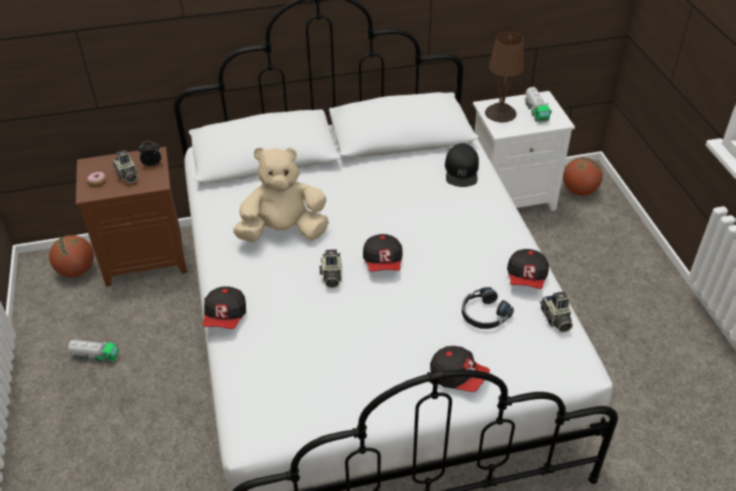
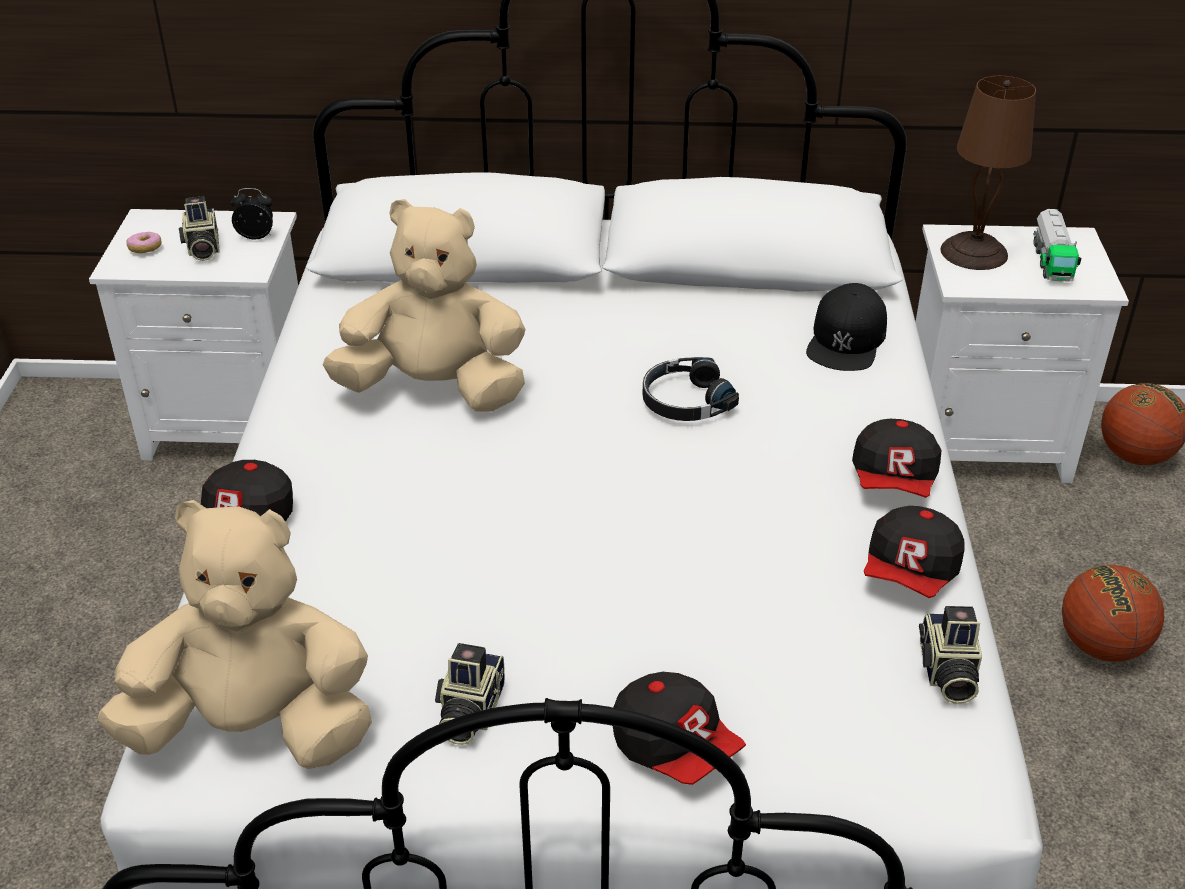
camera: 15 degrees right, 5 degrees down
(76, 271) = (104, 423): basketball -> basketball (1101, 646)
(95, 356) = (65, 578): toy truck -> none
(147, 257) = (236, 423): brown nightstand -> white nightstand
(276, 410) = (255, 727): none -> beige plush toy
(331, 276) = (490, 488): camera -> camera (468, 712)
(383, 262) = (609, 482): cap -> cap (894, 480)
(484, 314) = (785, 627): black headphones -> black headphones (685, 401)

